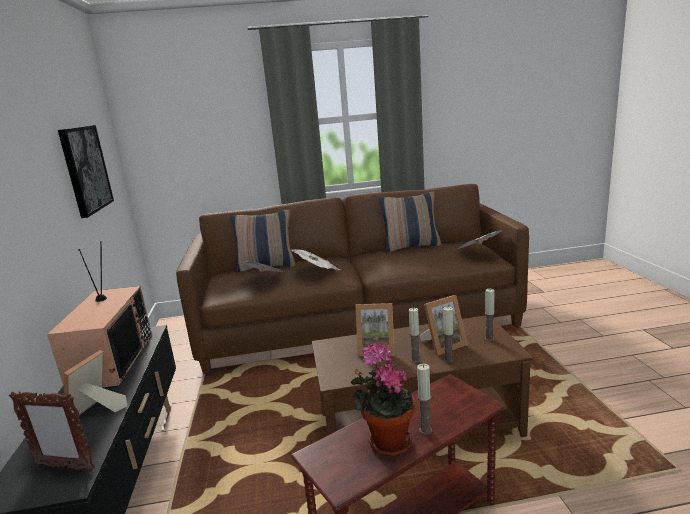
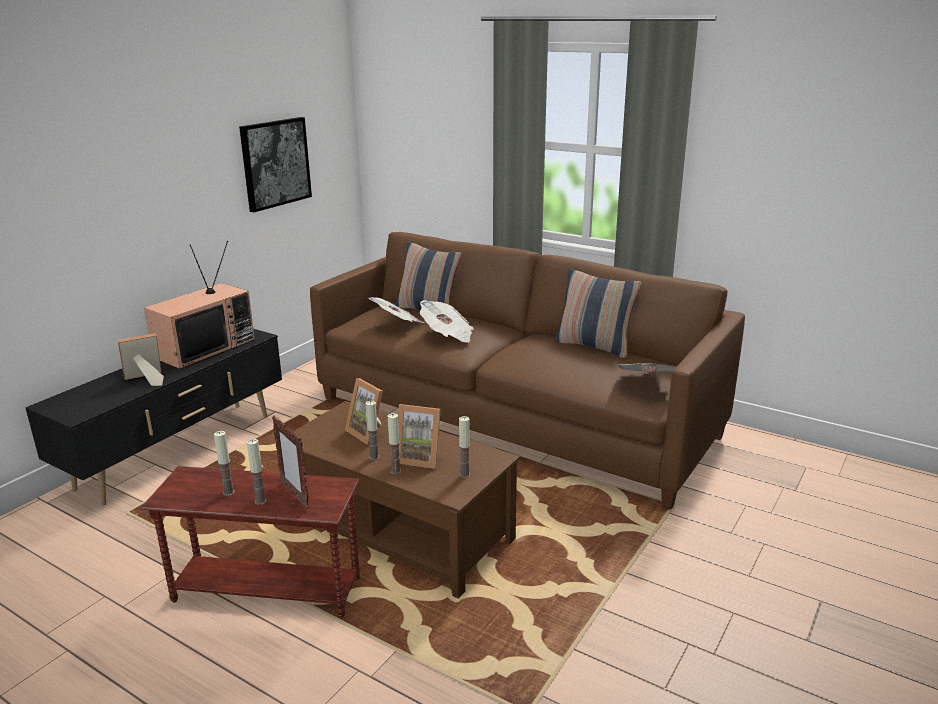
camera: 40 degrees right, 5 degrees up
(65, 467) = (87, 405): picture frame -> picture frame (295, 495)
(386, 441) = (228, 492): potted plant -> candle

